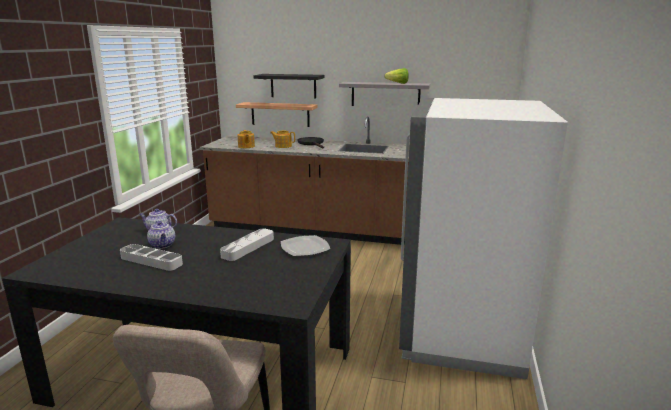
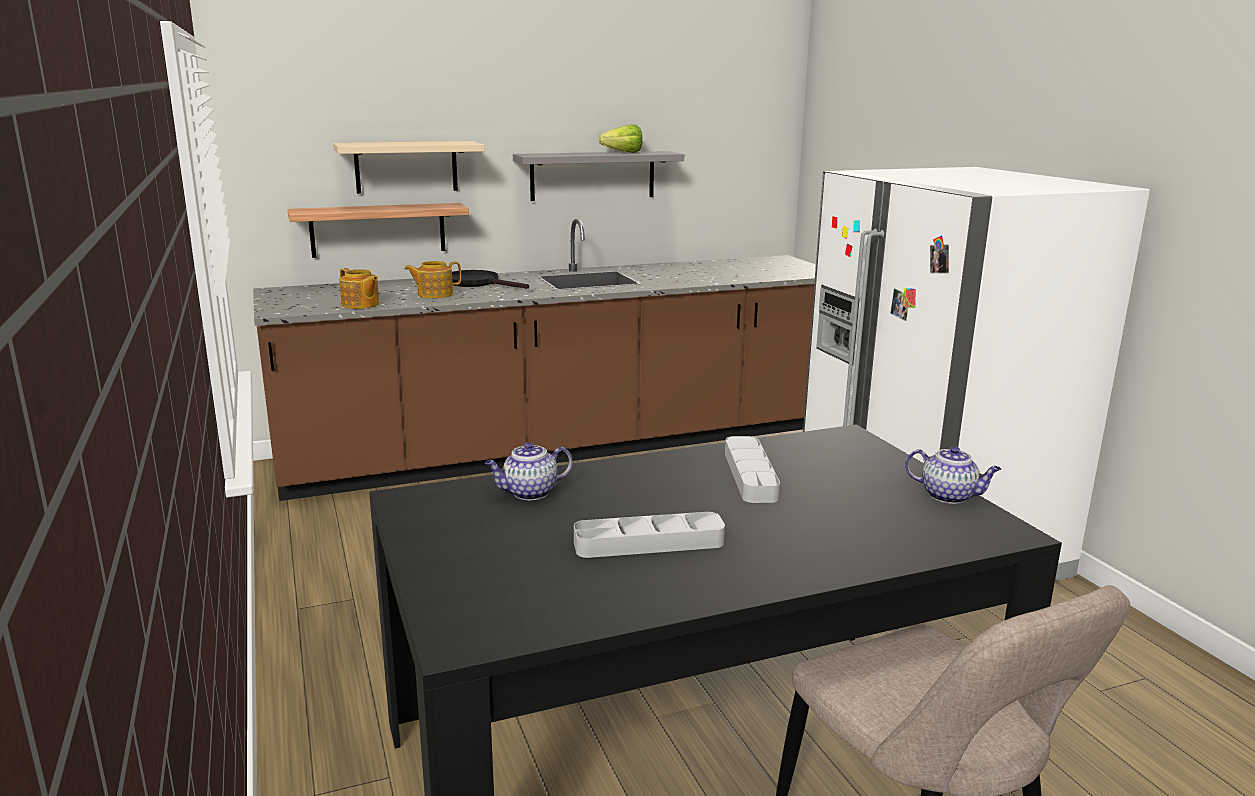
camera: 35 degrees left, 0 degrees up
(163, 245) = (601, 513): teapot -> teapot (949, 496)
(293, 86) = (406, 167): black shelf -> beige shelf
(304, 248) = (830, 452): plate -> none

